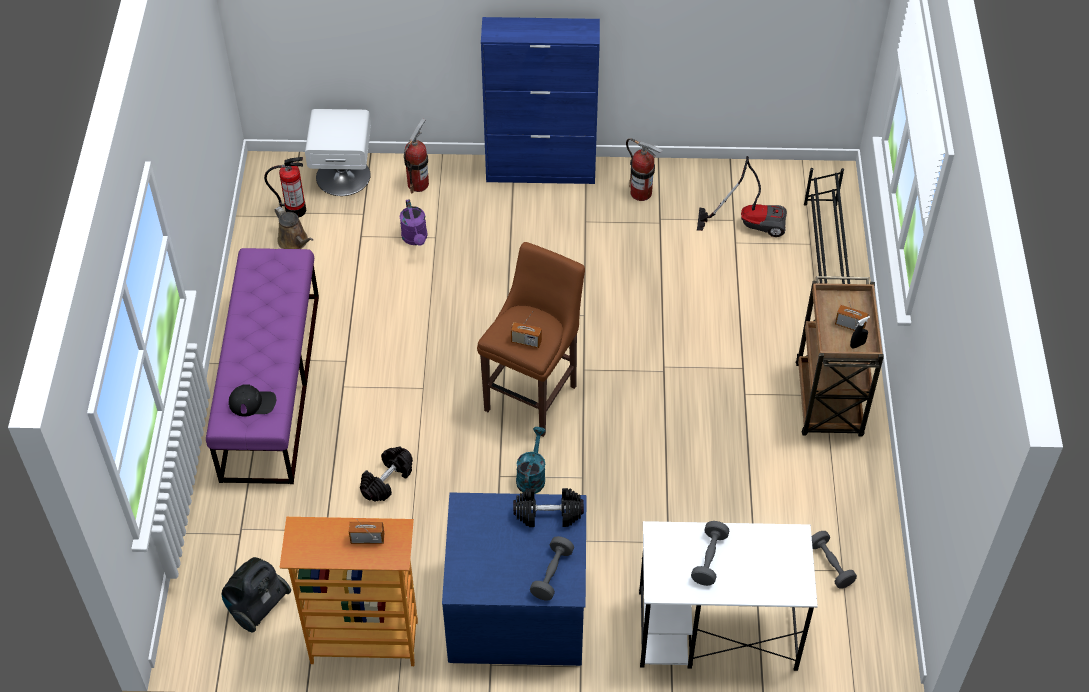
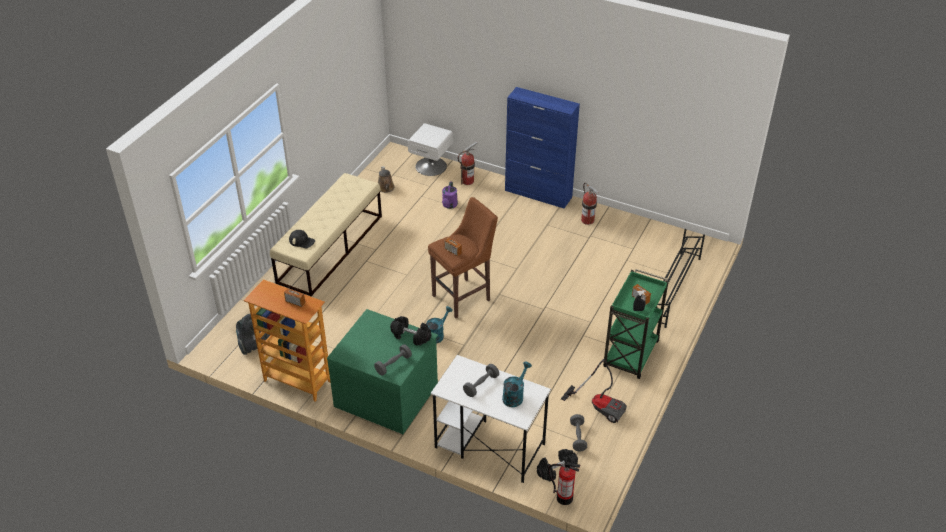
camera: 25 degrees right, 10 degrees down
(271, 385) = (330, 248): purple bench -> beige bench
(295, 210) = (396, 174): fire extinguisher -> fire extinguisher (564, 498)
(387, 480) = (359, 311): black dumbbell -> black dumbbell (556, 469)
(517, 608) = (387, 394): blue dresser -> green dresser
(750, 222) = (642, 252): vacuum cleaner -> vacuum cleaner (600, 406)
(767, 557) = (515, 395): none -> turquoise watering can
(828, 402) = (630, 355): brown cart -> green cart

